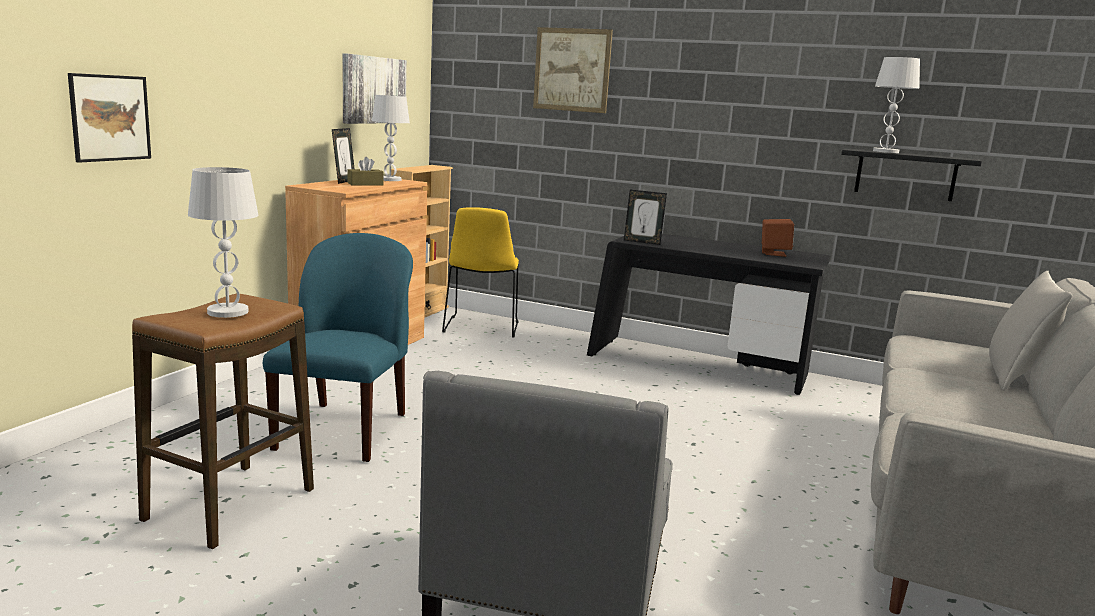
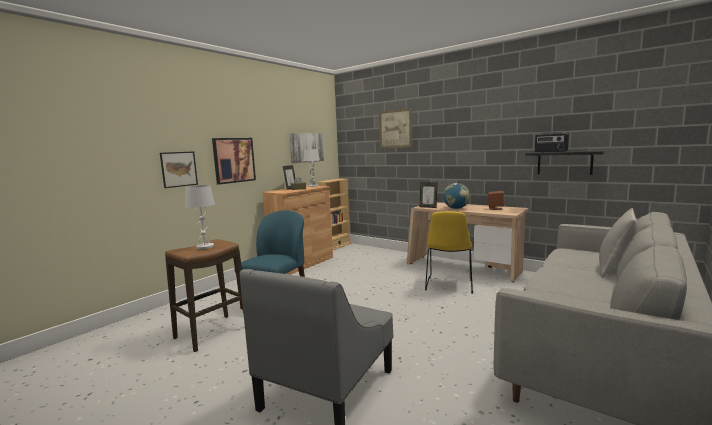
camera: 15 degrees right, 5 degrees down
(228, 106) = (234, 160): none -> picture
(481, 328) = (362, 252): yellow chair -> yellow chair (449, 286)
(698, 366) = (463, 268): black desk -> beige desk
(699, 248) = (456, 208): none -> globe
(886, 152) = (550, 151): white table lamp -> radio

